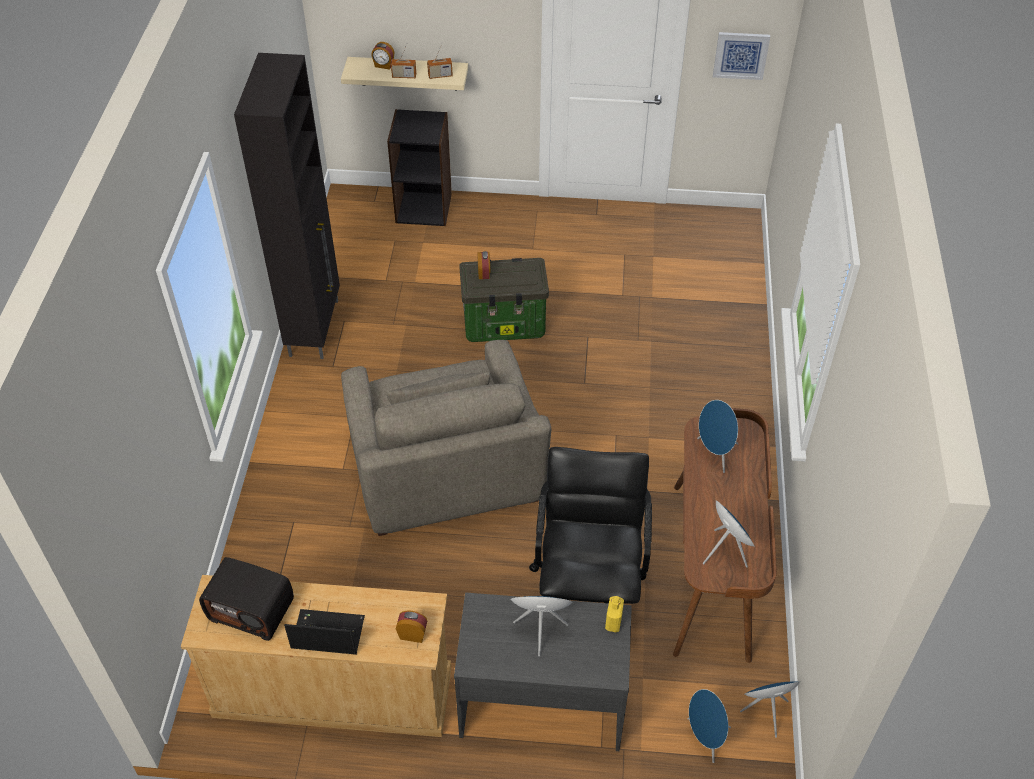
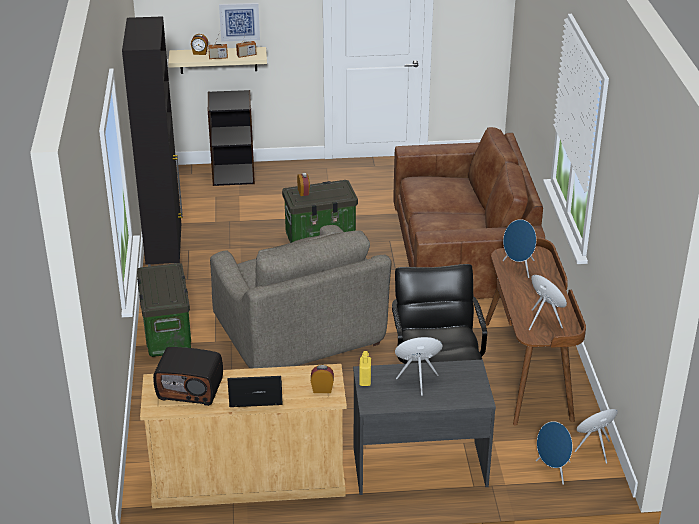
camera: 10 degrees left, 15 degrees down
(288, 450) = (166, 335): none -> storage box
(613, 622) = (472, 370): yellow bottle -> yellow bottle (365, 381)
(675, 363) = (463, 249): none -> brown sofa
(740, 55) = (475, 21): picture -> picture (239, 21)

